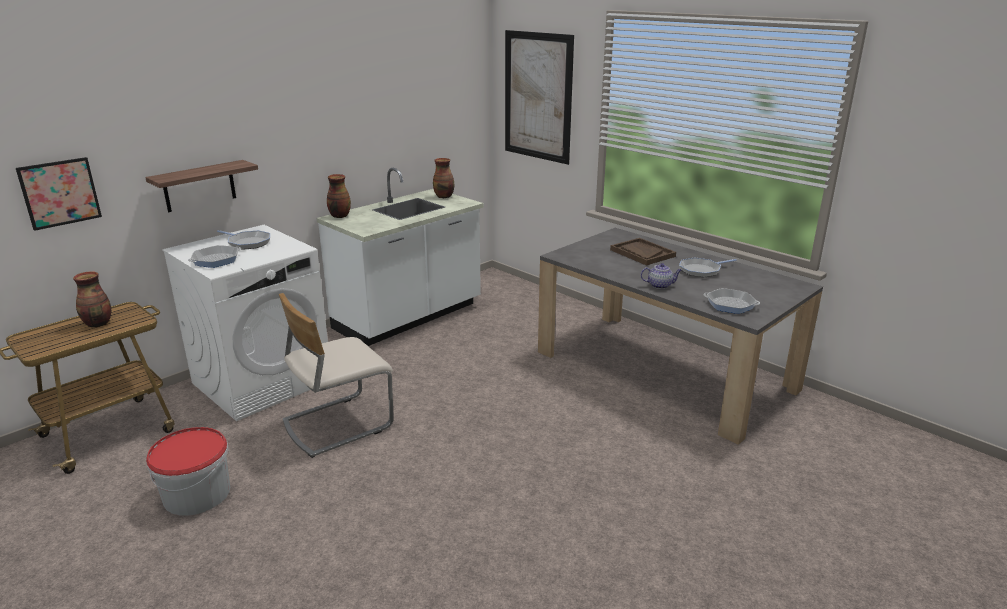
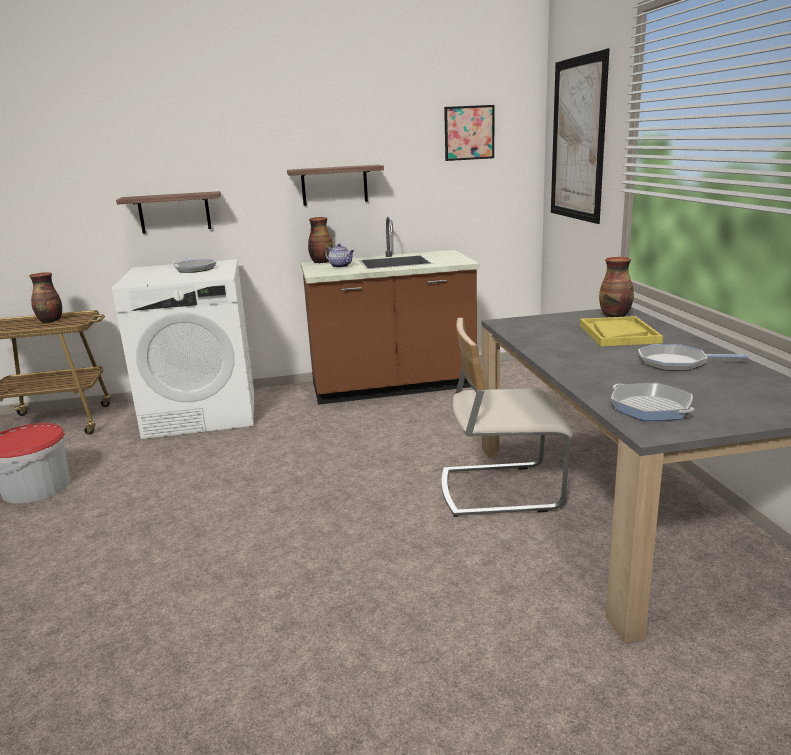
camera: 35 degrees right, 5 degrees down
(60, 193) = (46, 202): picture -> picture (469, 133)
(216, 260) = (145, 277): frying pan -> none
(337, 424) = (206, 464): beige chair -> beige chair (500, 489)
(341, 143) = (334, 185): none -> shelf
(409, 317) = (392, 387): white counter -> brown counter
(444, 196) = (449, 256): vase -> vase (615, 315)
(642, 253) = (618, 334): brown tray -> yellow tray
(660, 285) = (580, 369): teapot -> teapot (341, 266)

